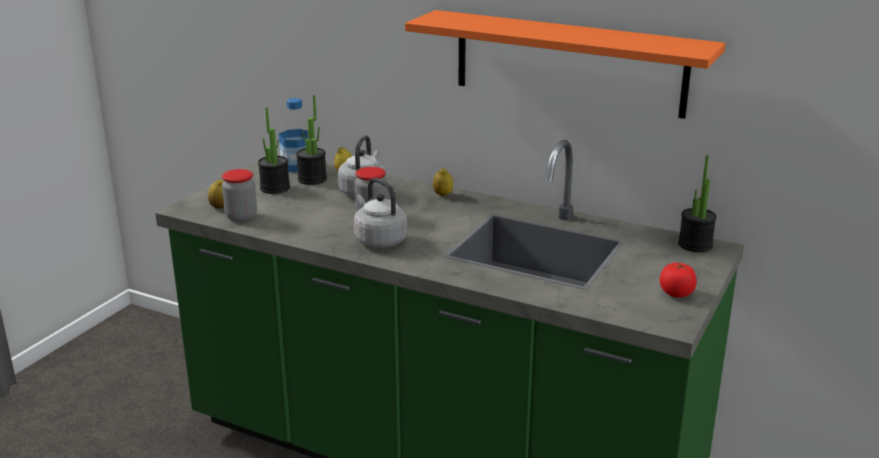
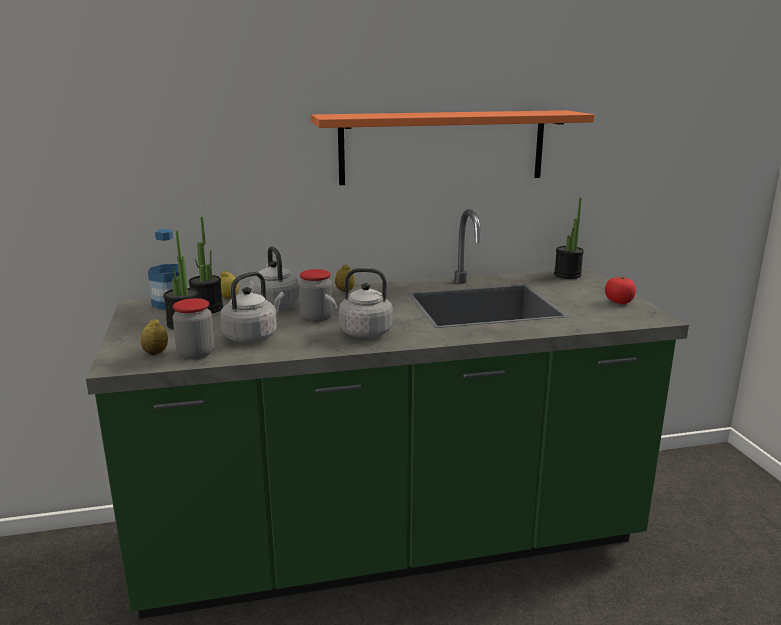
camera: 40 degrees left, 5 degrees down
(299, 215) = (253, 336): none -> grey kettle

